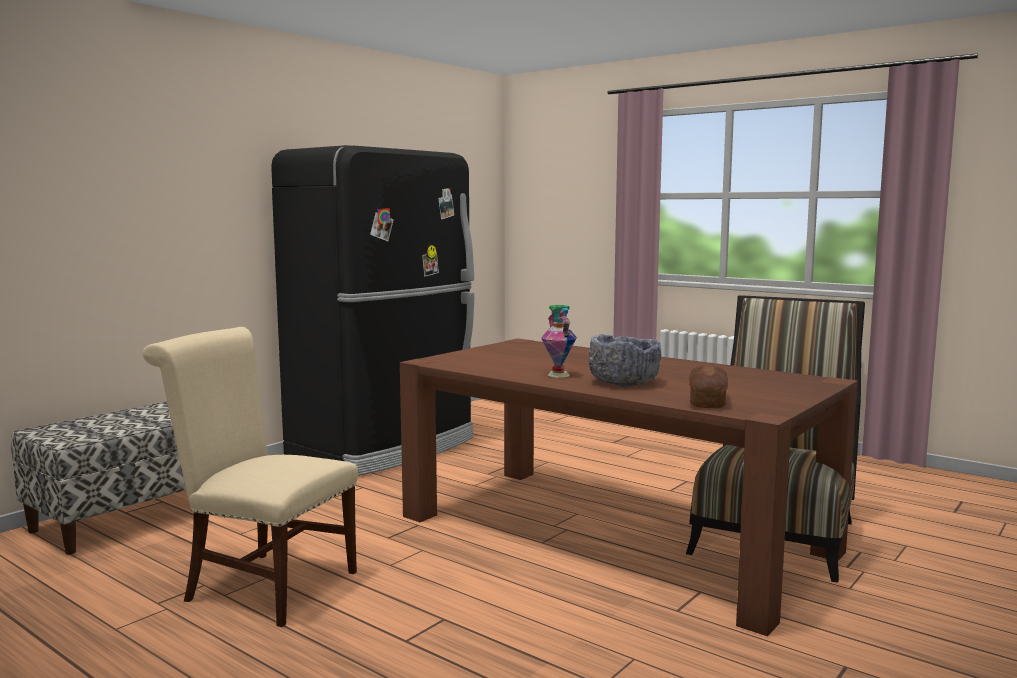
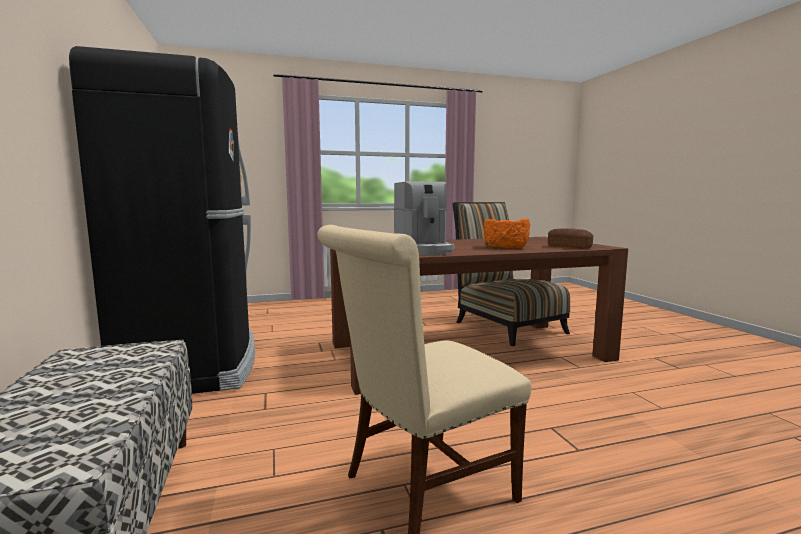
camera: 55 degrees left, 0 degrees up
(518, 366) = (424, 250): none -> coffee machine
(559, 375) = (466, 250): vase -> none
(623, 382) = (505, 247): grey bowl -> orange bowl

